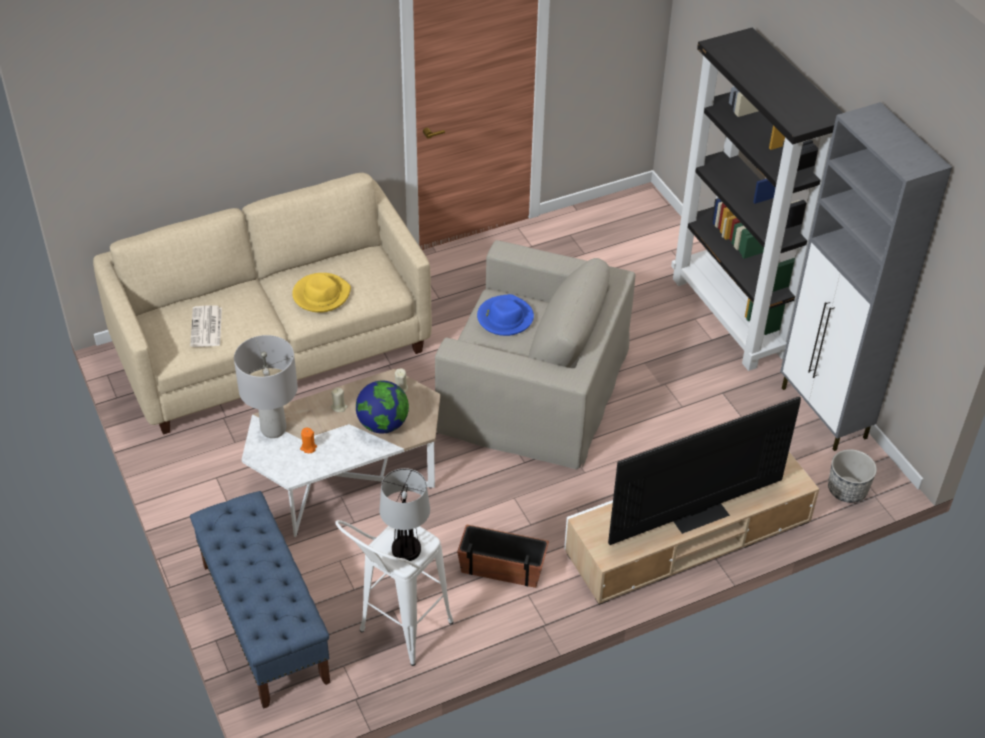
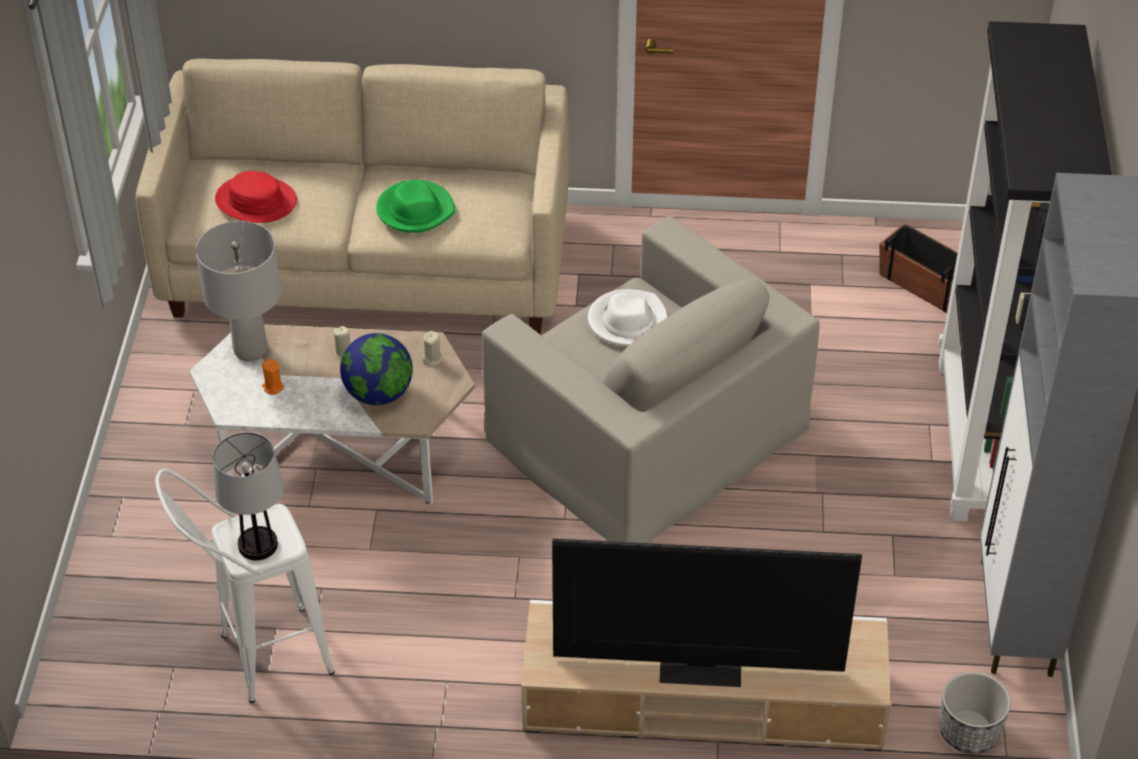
camera: 30 degrees right, 0 degrees up
(206, 327) = (256, 201): newspaper -> red hat
(264, 622) = (125, 577): blue bench -> none
(321, 295) = (415, 210): yellow hat -> green hat
(502, 567) = (440, 634): planter -> planter (927, 286)
(505, 318) = (627, 321): blue hat -> white hat

